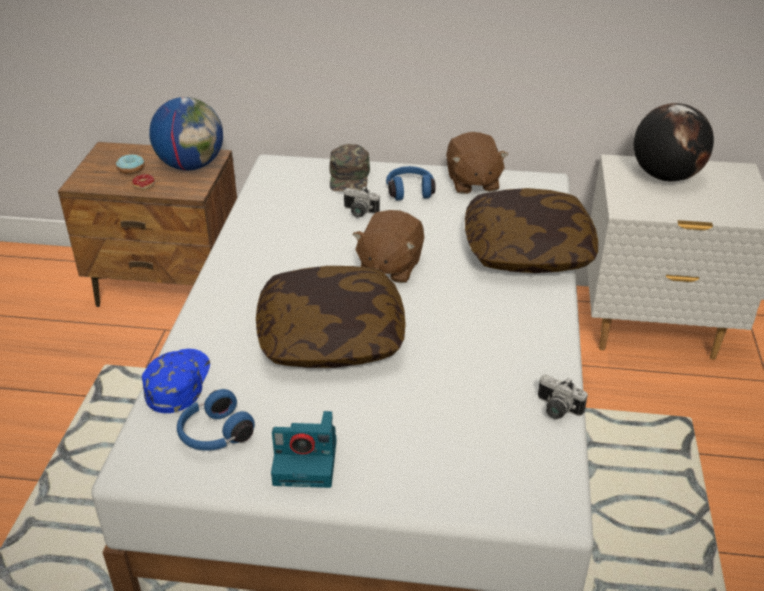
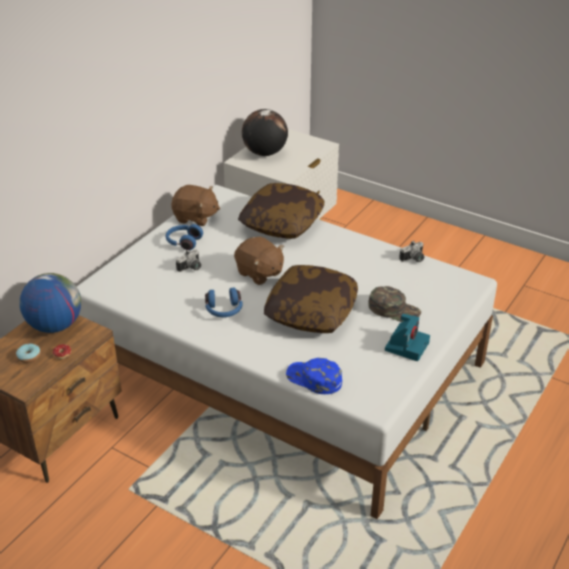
camera: 65 degrees left, 0 degrees up
(214, 435) = (368, 373): blue headphones -> blue headphones (224, 311)
(350, 177) = (143, 260): green cap -> green cap (394, 309)

